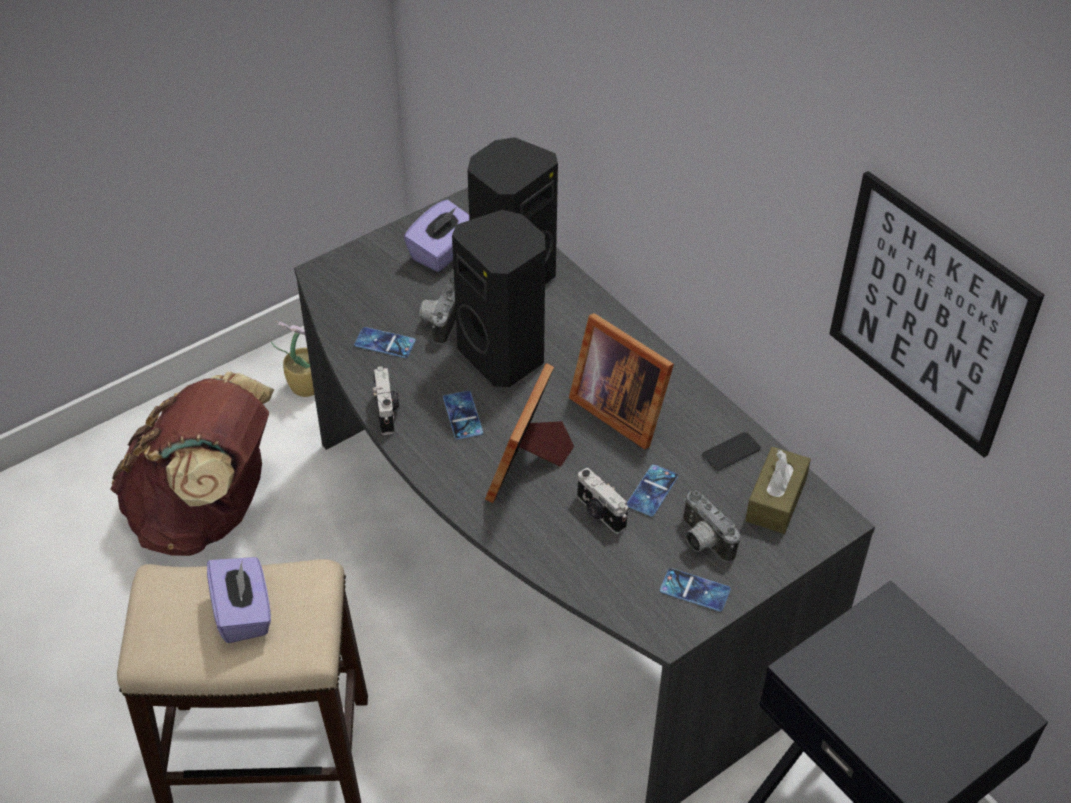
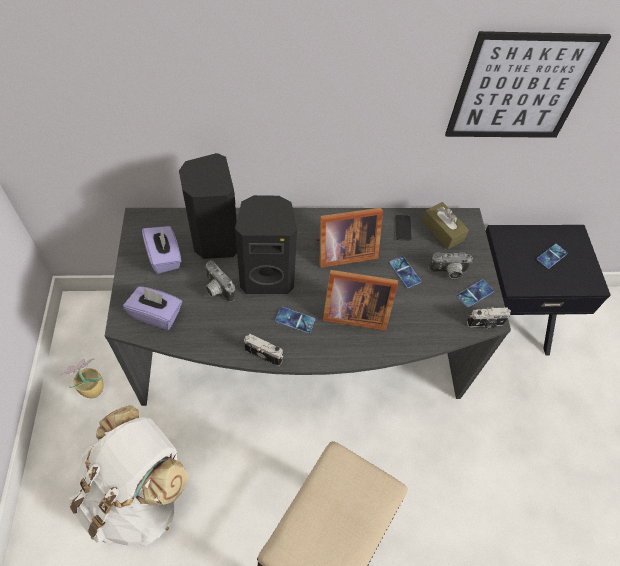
camera: 60 degrees left, 10 degrees up
(207, 513) = (137, 493): brown backpack -> white backpack
(244, 613) = (338, 513): purple tissue box -> purple tissue box (157, 314)
(385, 343) = (210, 325): phone -> phone (551, 256)
(529, 466) = (352, 312): picture frame -> picture frame turned 45 degrees counterclockwise
(599, 513) = (404, 301): camera -> camera (485, 324)

